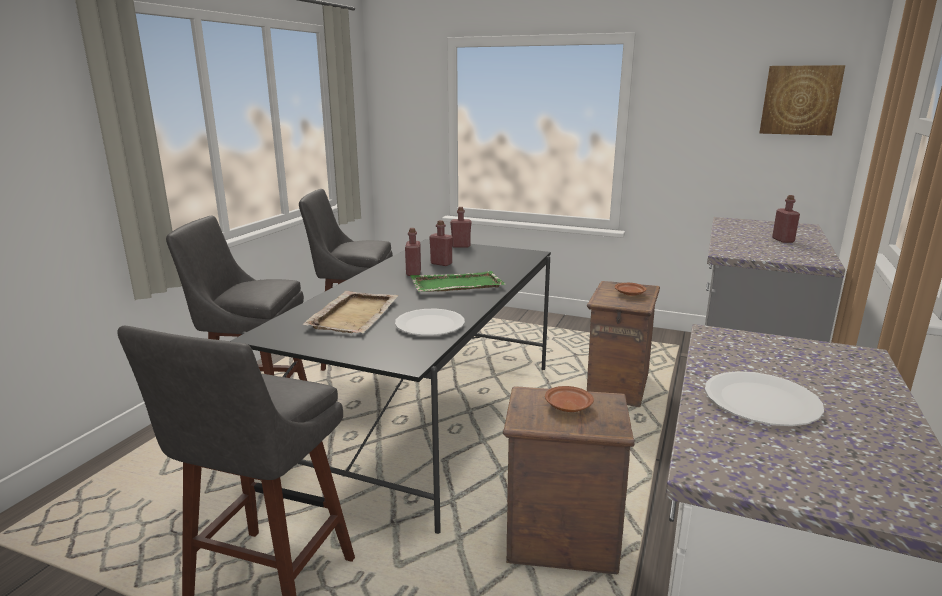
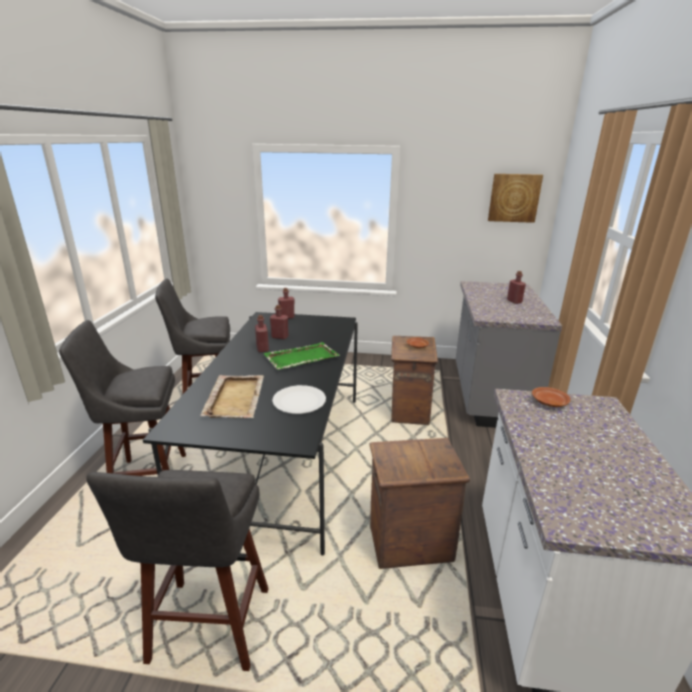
camera: 15 degrees left, 5 degrees up
(567, 406) = (415, 455): brown plate -> brown plate (549, 402)
(761, 401) = (568, 455): white plate -> none

